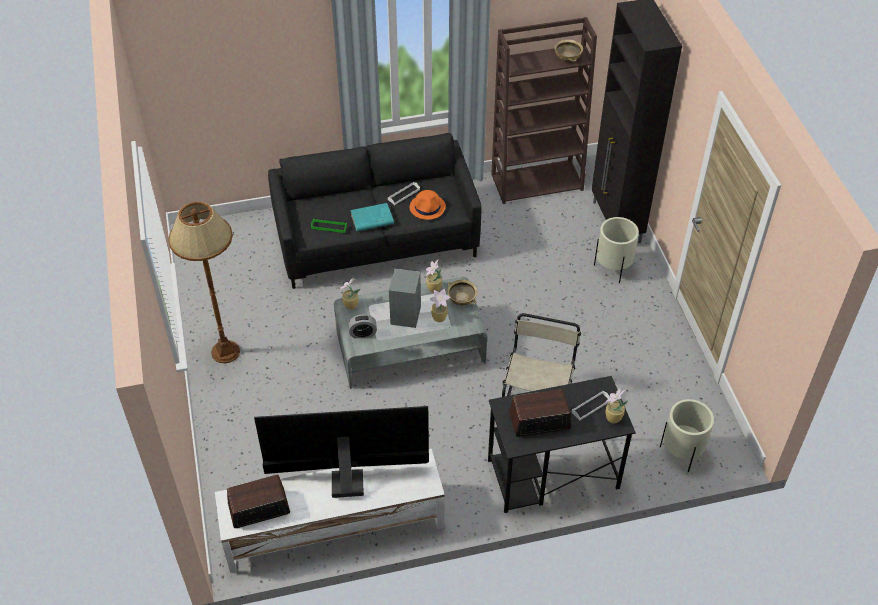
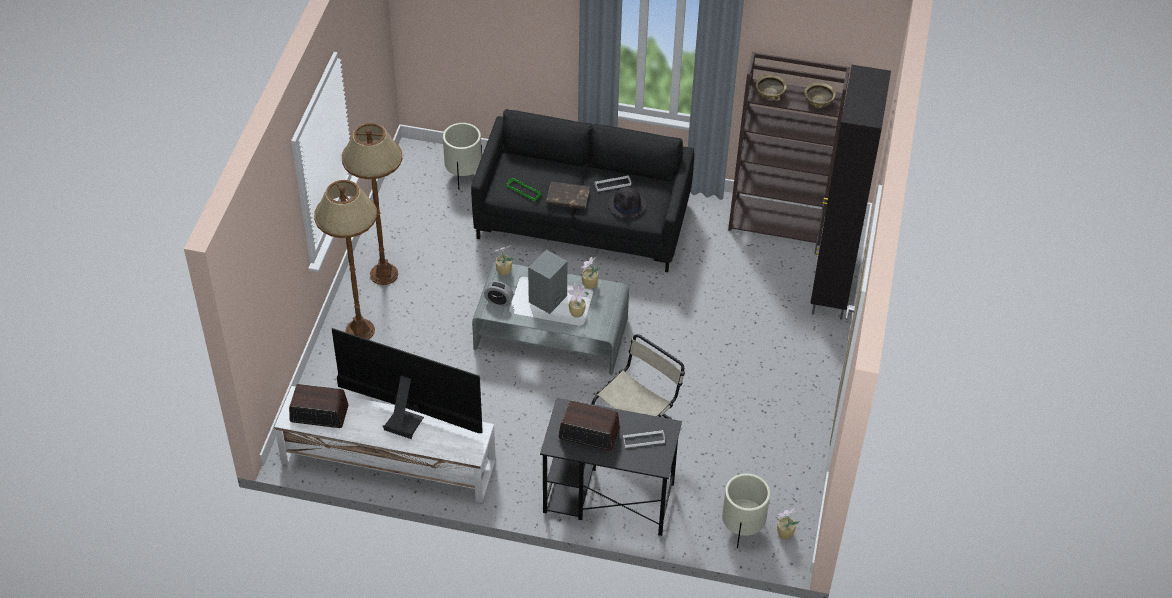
camera: 25 degrees right, 0 degrees up
(233, 412) = (360, 330): none -> brown floor lamp
(371, 219) = (567, 198): turquoise book -> brown book
(428, 207) = (627, 205): orange hat -> black hat
(462, 299) = (609, 304): beige bowl -> beige bowl (770, 94)
(612, 418) = (656, 457): potted plant -> potted plant (784, 533)
(613, 269) = (795, 334): beige planter -> beige planter (464, 176)

